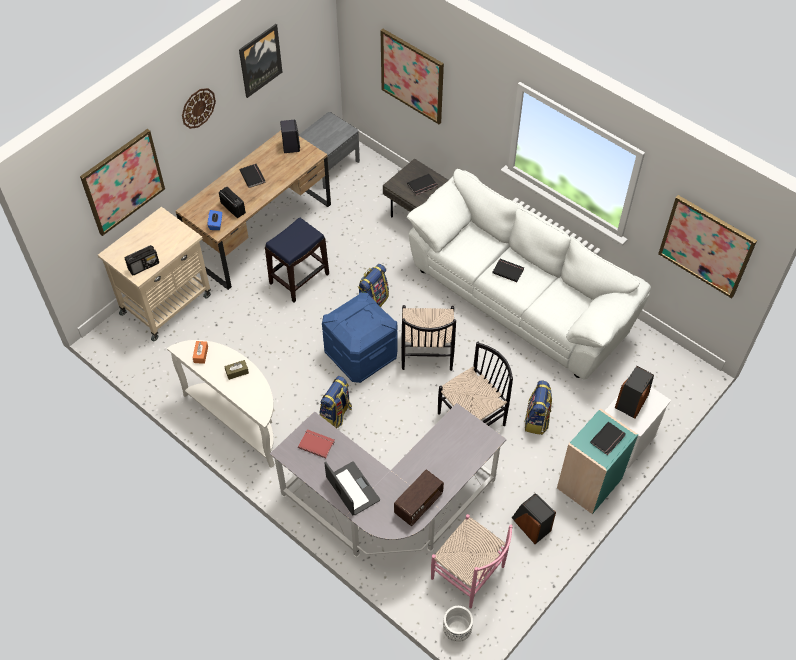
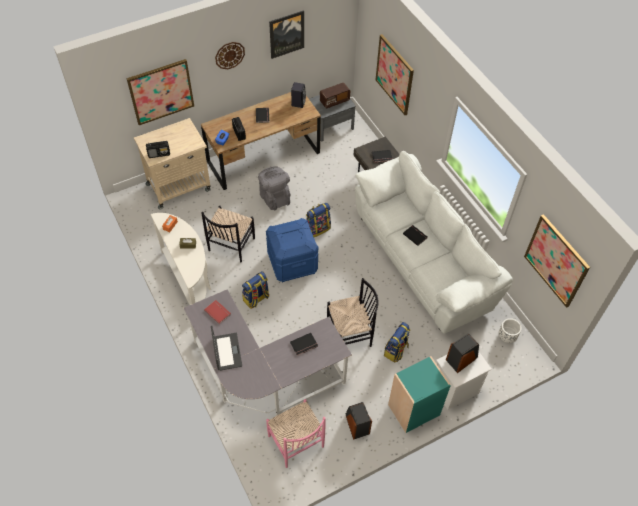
camera: 20 degrees right, 0 degrees up
(299, 279) = (274, 197): stool -> grey backpack
(418, 504) = (267, 378): radio -> radio (334, 101)
(426, 354) = (338, 278): black chair -> black chair (230, 246)
(457, 630) = (269, 479): white planter -> white planter (507, 336)
(608, 439) = (426, 381): black book -> black book (304, 345)

